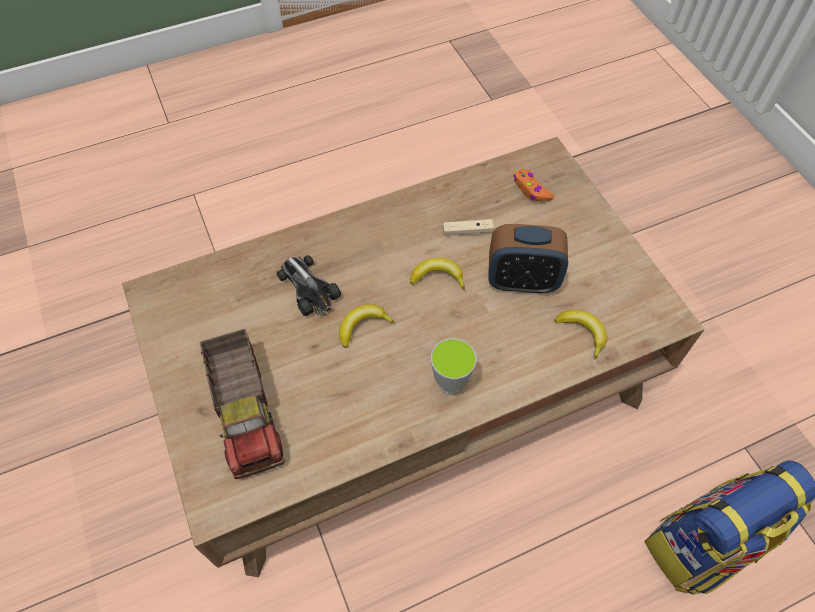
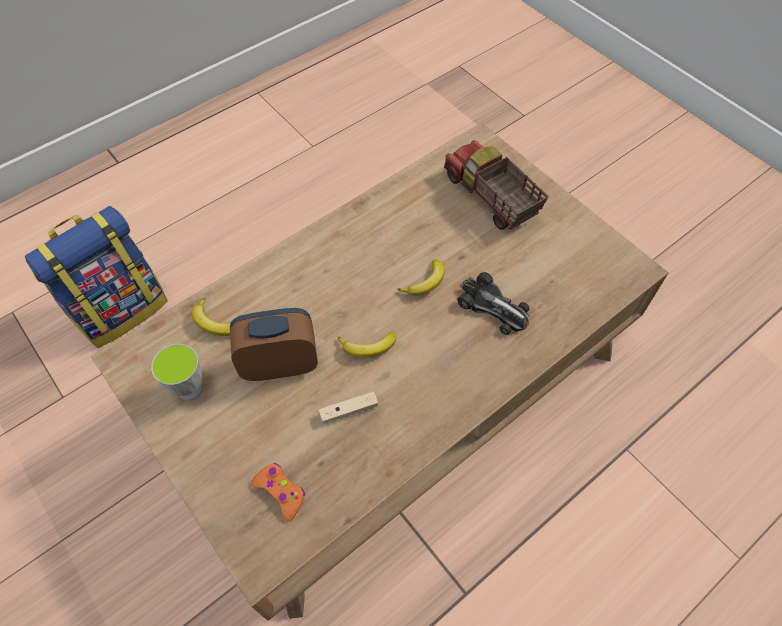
camera: 165 degrees right, 0 degrees up
(450, 384) = (333, 253): cup -> cup (190, 389)

